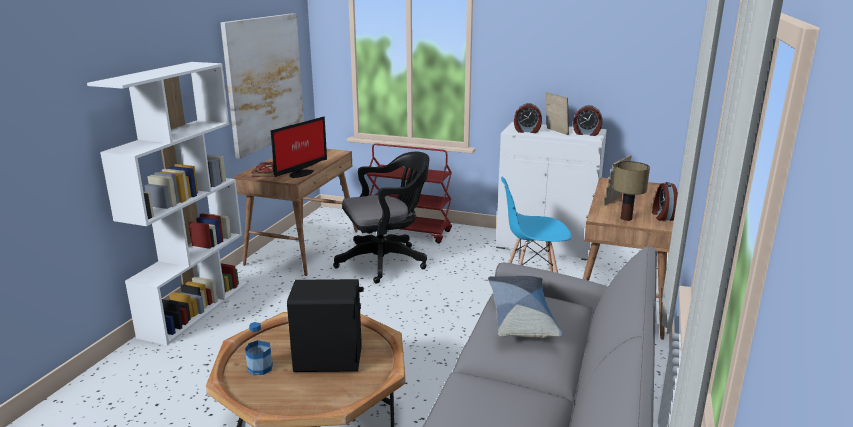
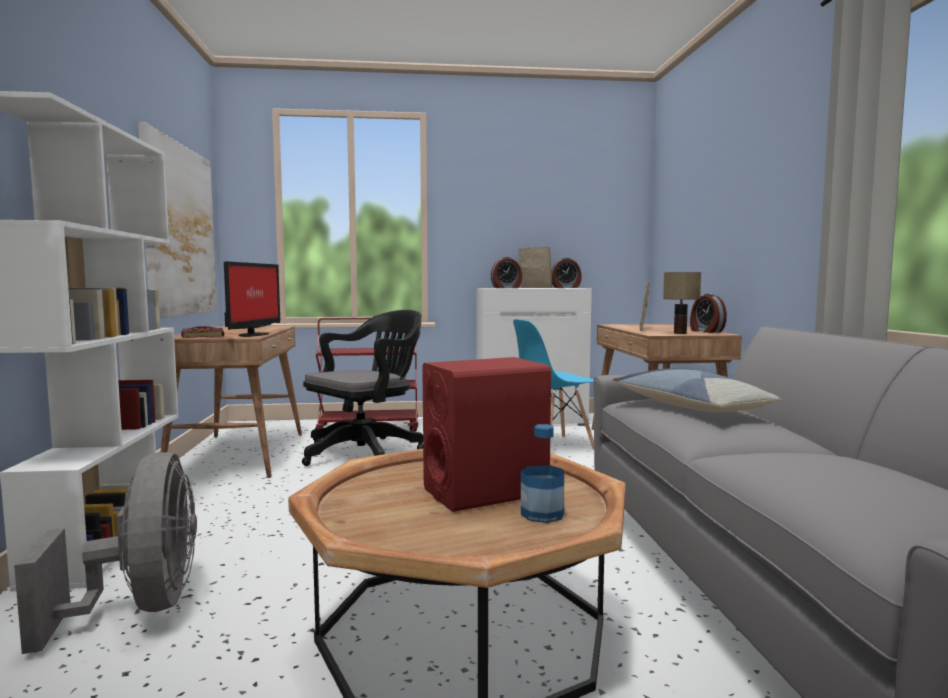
camera: 25 degrees left, 15 degrees down
(182, 366) = (141, 608): none -> grey fan
(260, 368) = (390, 518): bottle -> bottle (542, 514)
(329, 359) = (486, 492): black speaker -> red speaker

